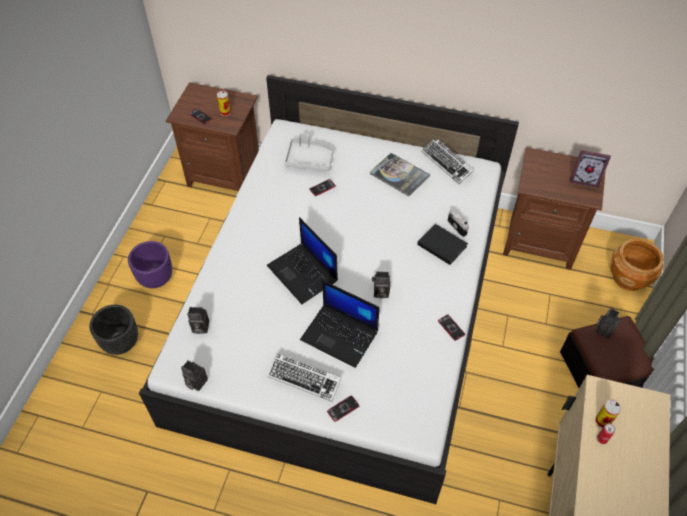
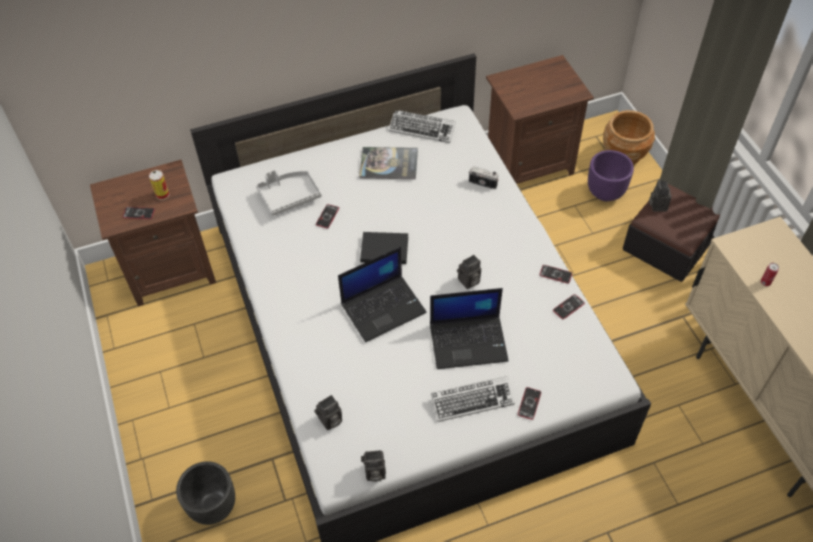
camera: 35 degrees left, 0 degrees up
(155, 279) = (190, 420): purple planter -> purple planter (604, 193)
(303, 273) = (384, 307): laptop -> laptop turned 45 degrees counterclockwise
(438, 358) = (568, 307): none -> phone
(441, 244) = (483, 206): black book -> black book (383, 249)
(584, 179) = (558, 79): picture frame -> none
(603, 421) = (754, 268): can -> none

